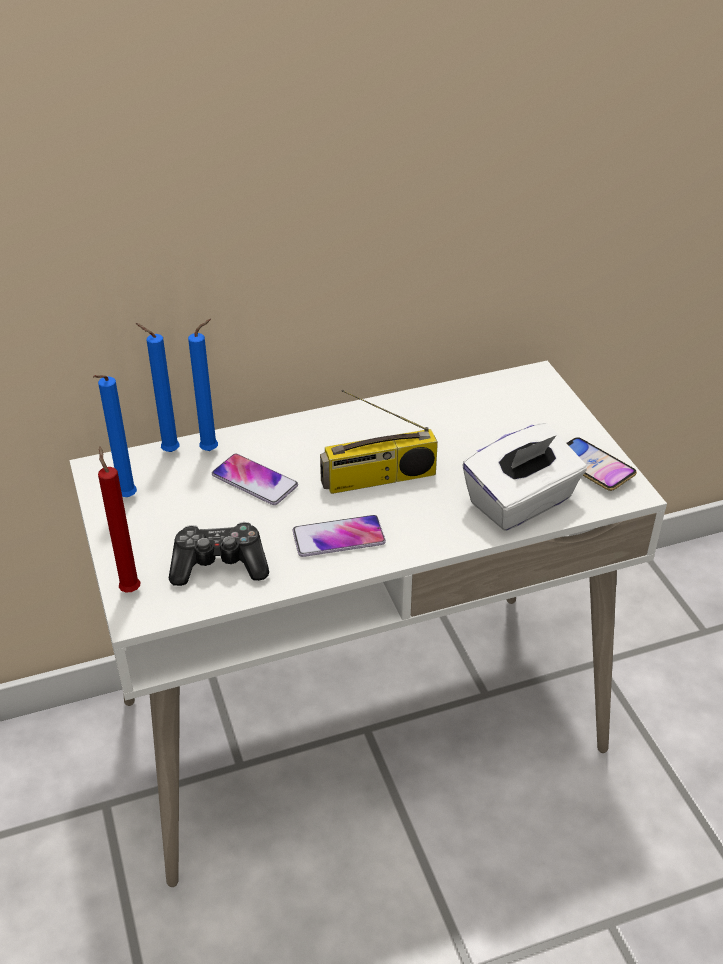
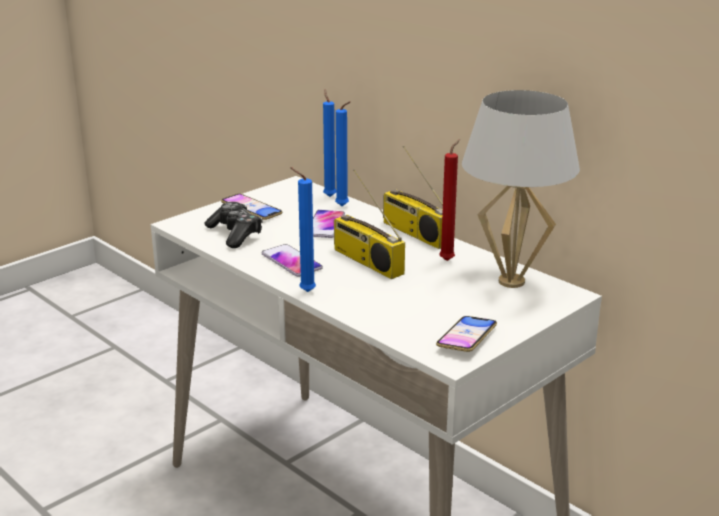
camera: 65 degrees right, 15 degrees down
(125, 499) = (273, 196): blue candle -> blue candle (305, 291)
(130, 588) = (196, 216): red candle -> red candle (448, 260)
(156, 531) = (251, 211): none -> phone
(330, 422) = (413, 233): none -> radio
(490, 399) = (512, 282): none -> white table lamp
(521, 502) = (391, 316): white tissue box -> none

